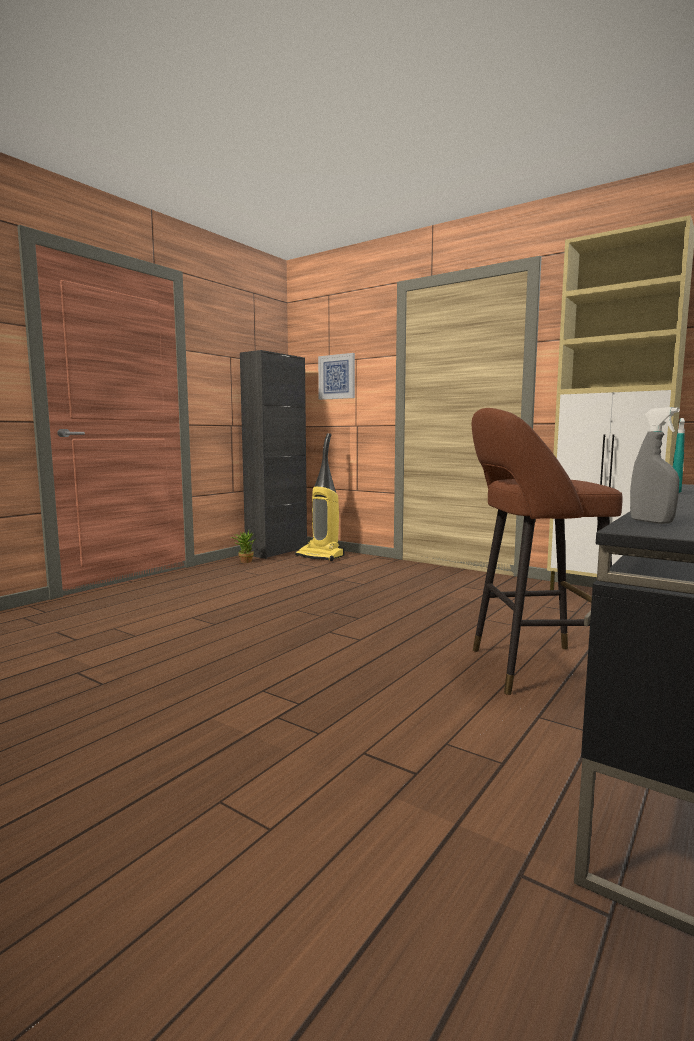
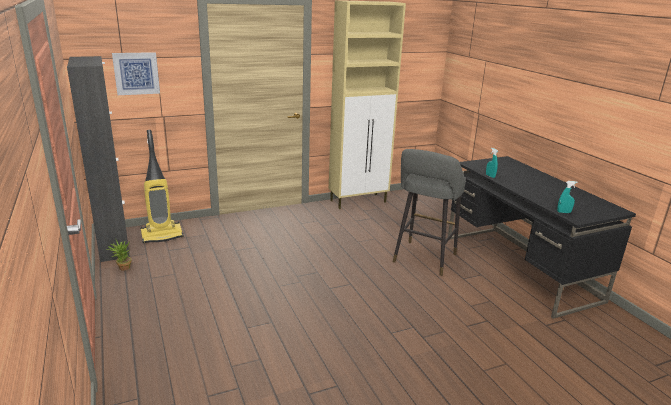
camera: 60 degrees left, 15 degrees up
(530, 669) = (423, 259): brown stool -> grey stool
(651, 522) = (564, 212): grey spray bottle -> turquoise spray bottle

